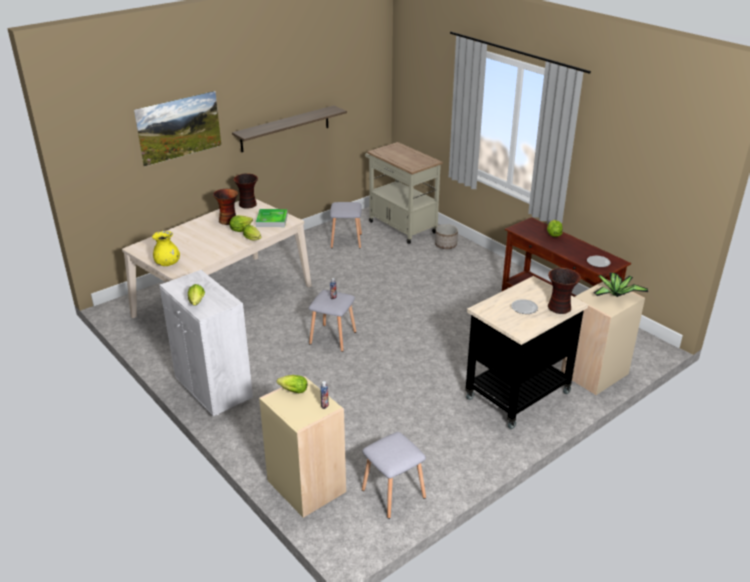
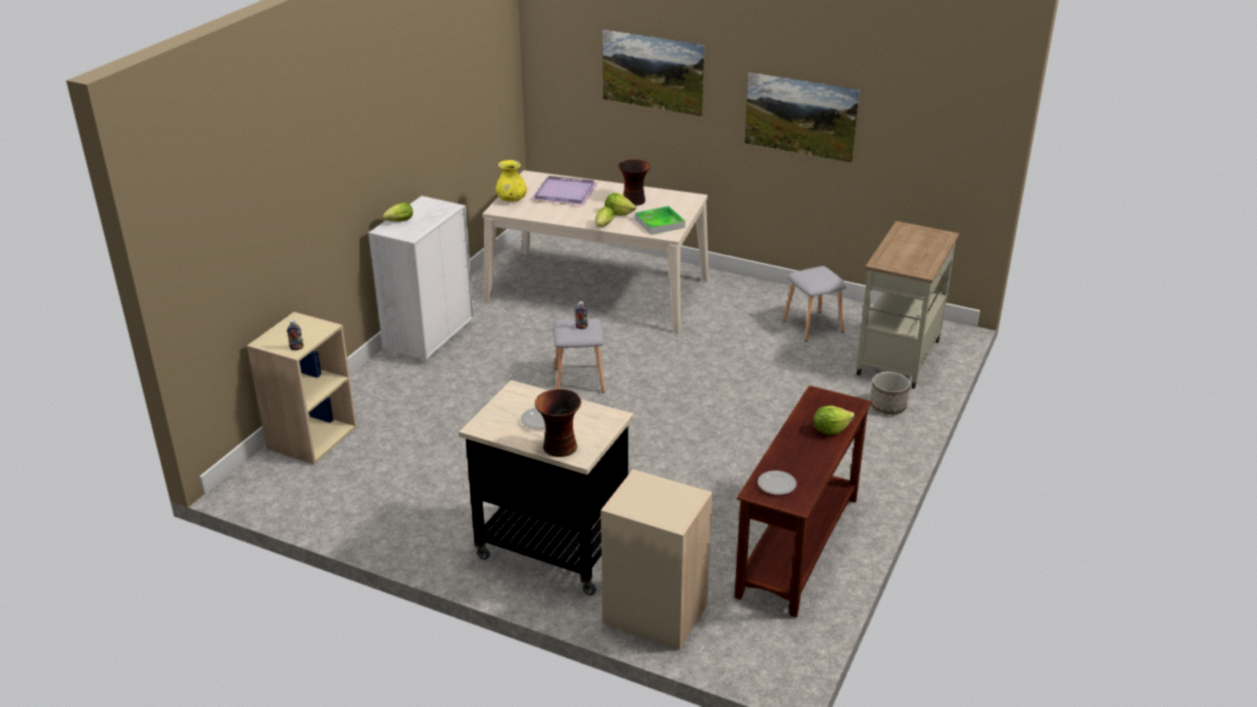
camera: 65 degrees right, 0 degrees up
(184, 242) = (563, 194): none -> purple tray
(248, 205) = (683, 200): vase -> none
(285, 128) = (798, 135): shelf -> picture
(292, 391) = (312, 325): lettuce -> none
(393, 494) = (322, 496): grey stool -> none
(616, 294) = (670, 506): potted plant -> none

